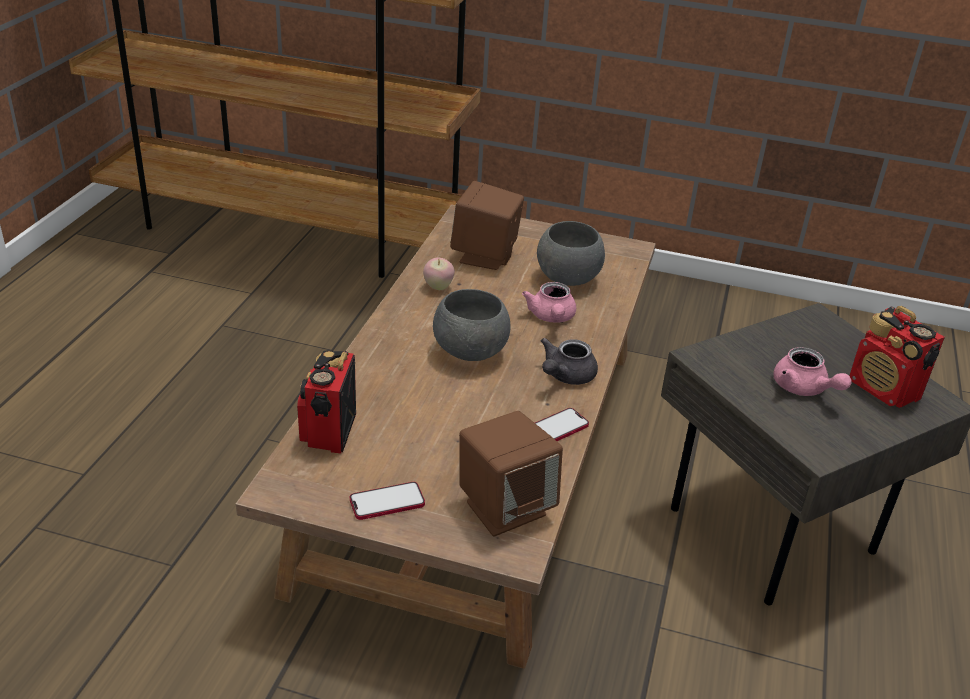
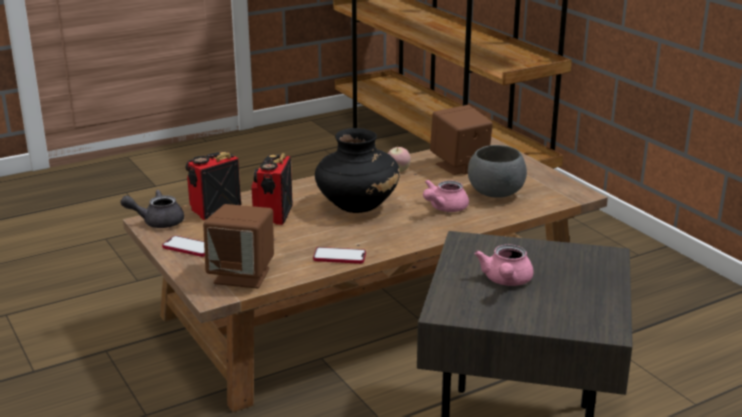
camera: 45 degrees right, 10 degrees down
(469, 353) = (356, 206): grey bowl -> black vase
(565, 376) = (395, 237): grey teapot -> grey teapot (157, 222)
(884, 390) = (572, 306): radio -> radio (273, 215)

